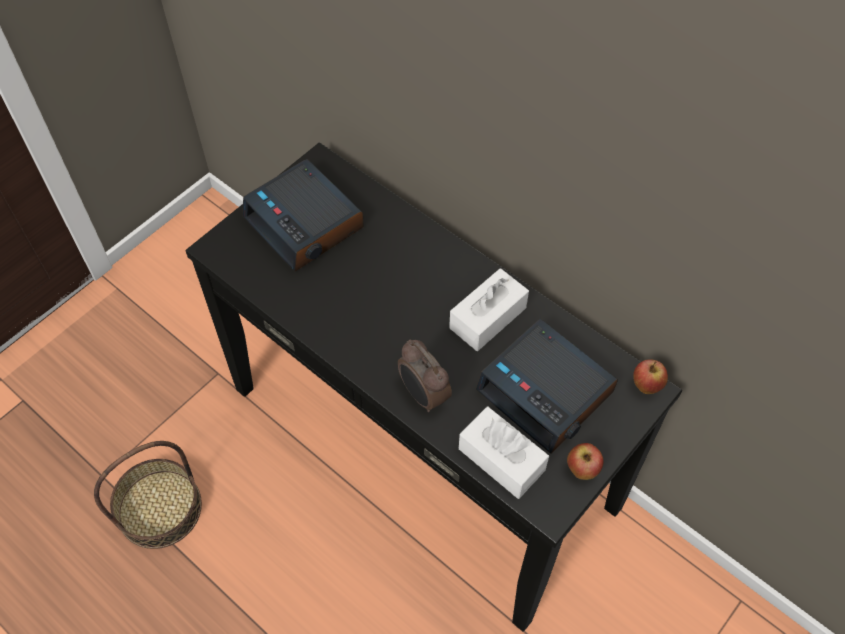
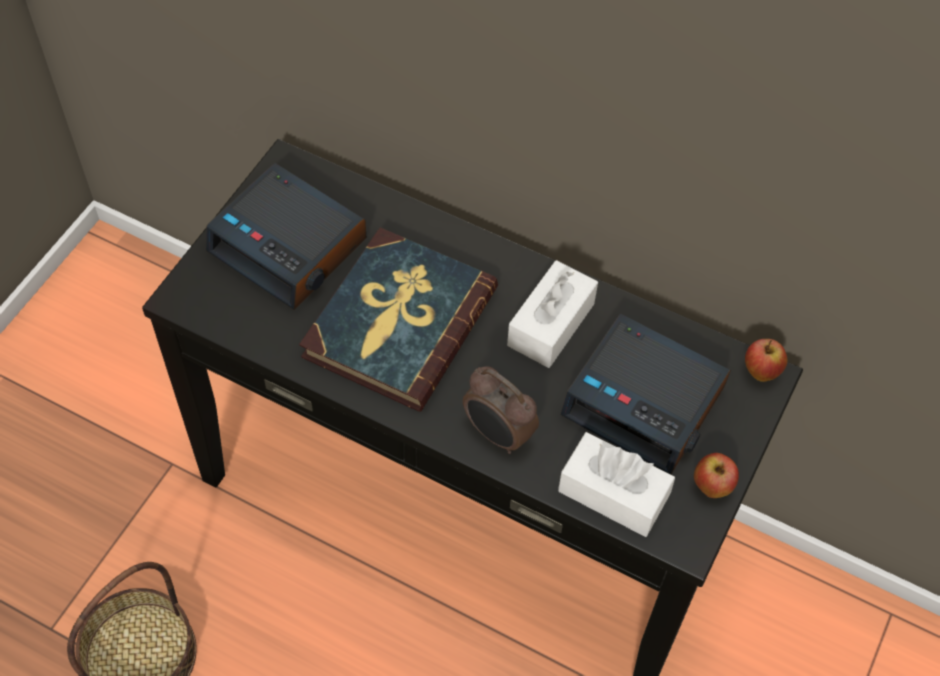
camera: 15 degrees left, 0 degrees up
(371, 295) = (399, 323): none -> book

